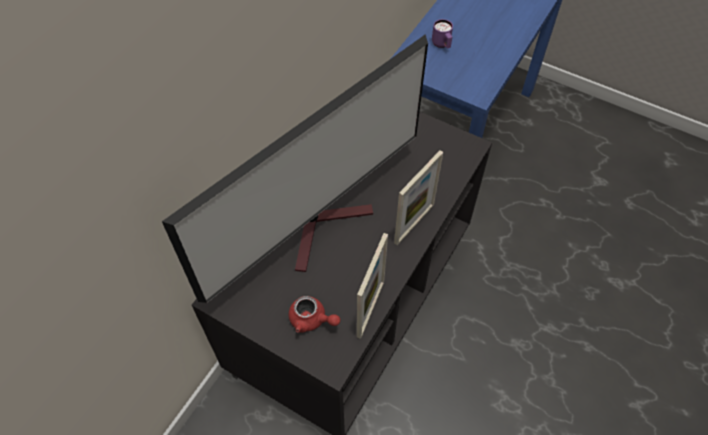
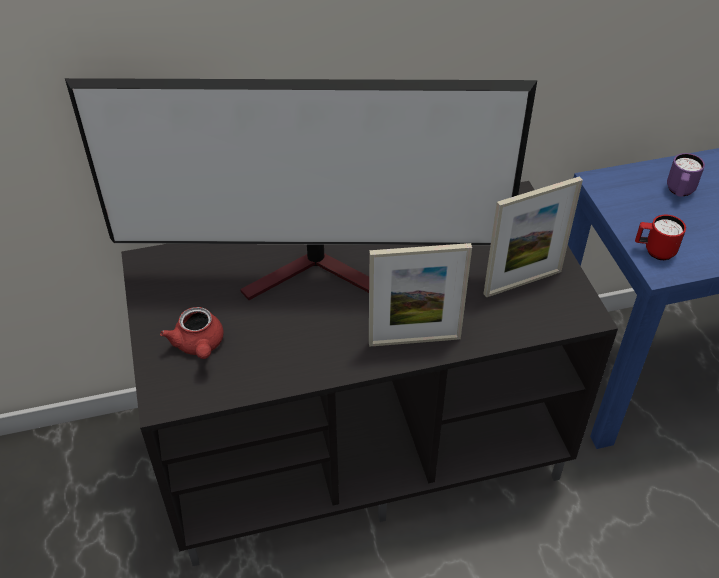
camera: 45 degrees right, 10 degrees down
(370, 308) = (265, 381): picture frame -> picture frame (522, 282)
(466, 87) = (654, 251): none -> red mug

